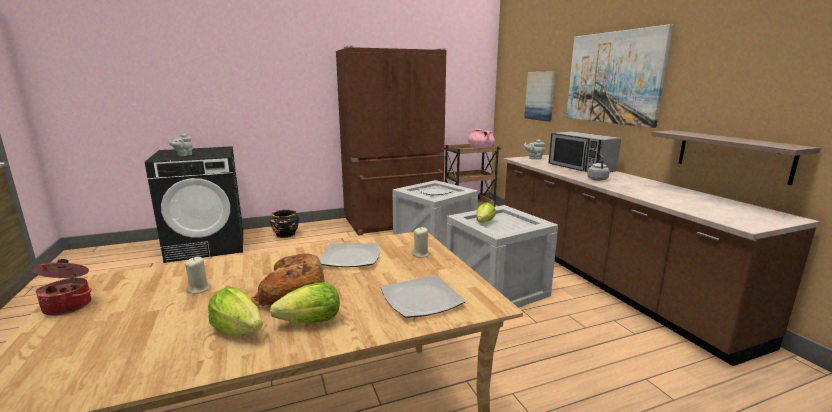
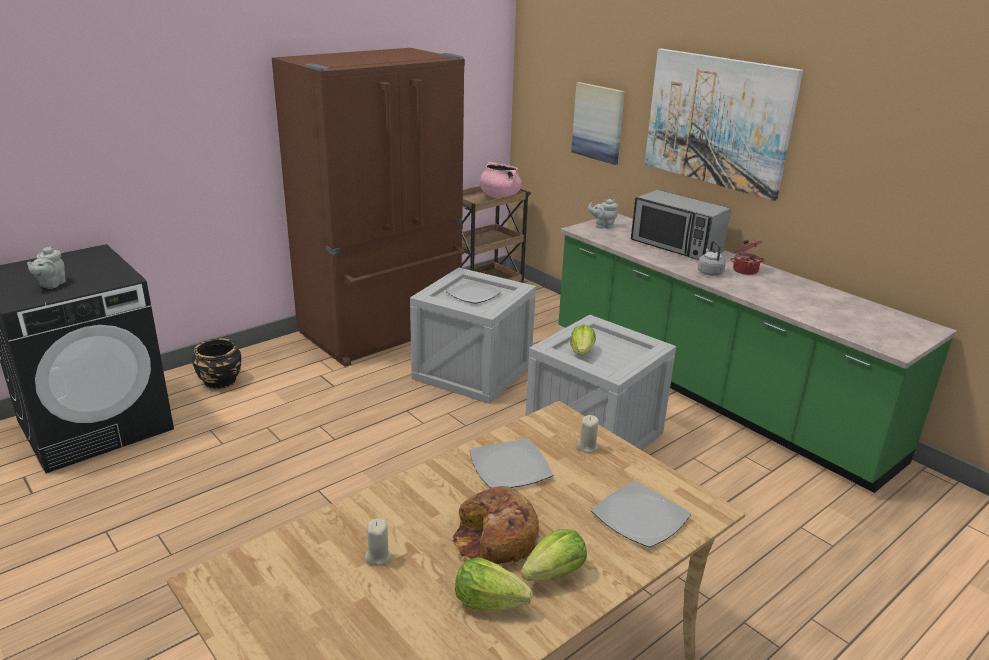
camera: 20 degrees left, 10 degrees up
(69, 306) = (242, 618): cooking pot -> cooking pot (745, 270)
(602, 277) = (710, 393): brown counter -> green counter
(732, 155) = (870, 248): shelf -> none

